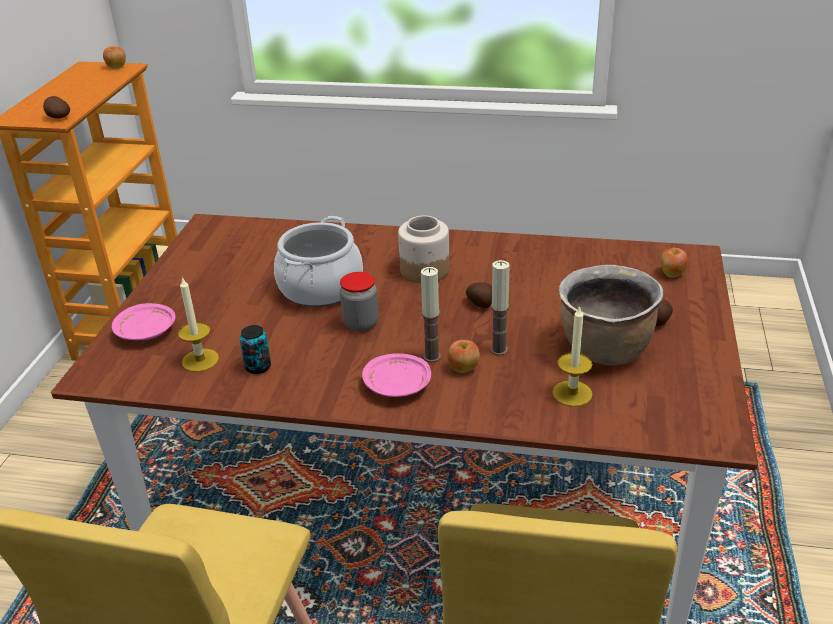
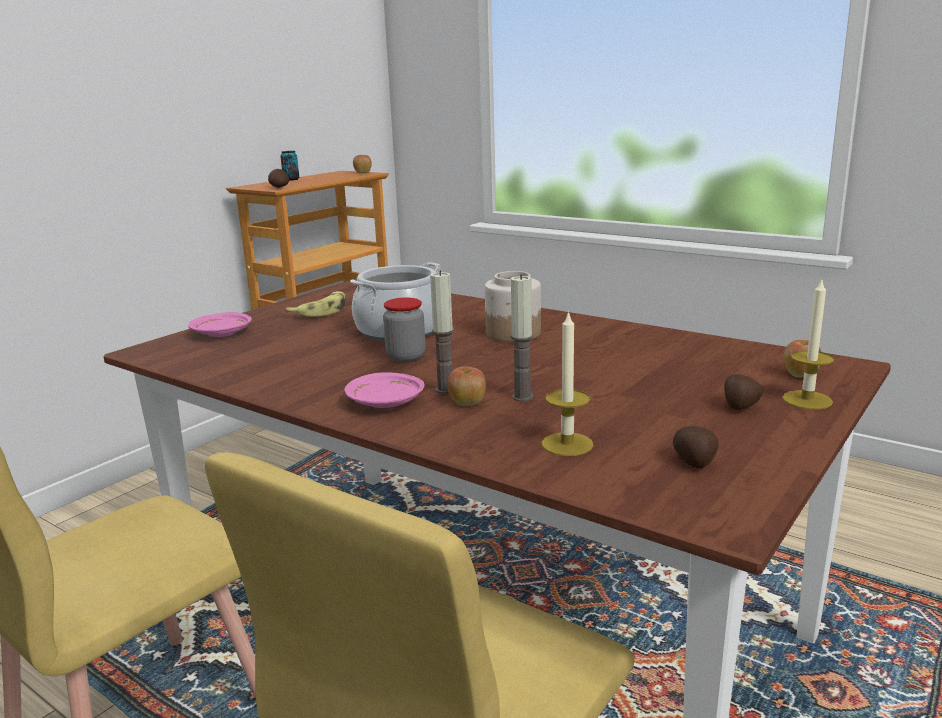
camera: 25 degrees right, 15 degrees down
(200, 360) = (237, 356): candle -> candle (807, 400)
(214, 274) = (321, 311): none -> banana
(258, 367) = (277, 368): can -> can (291, 179)
(481, 304) = (543, 363): potato -> potato (694, 463)
(604, 350) = (647, 418): brown cooking pot -> none

